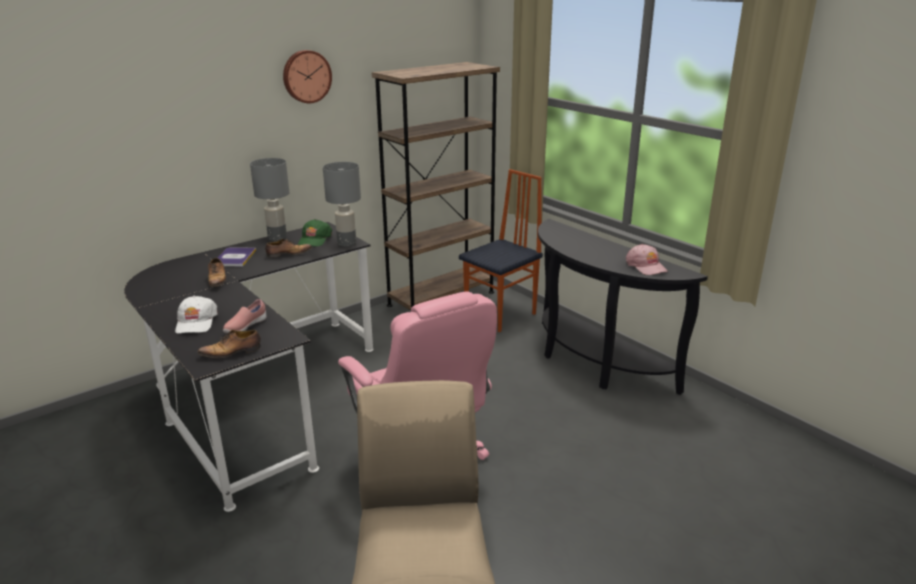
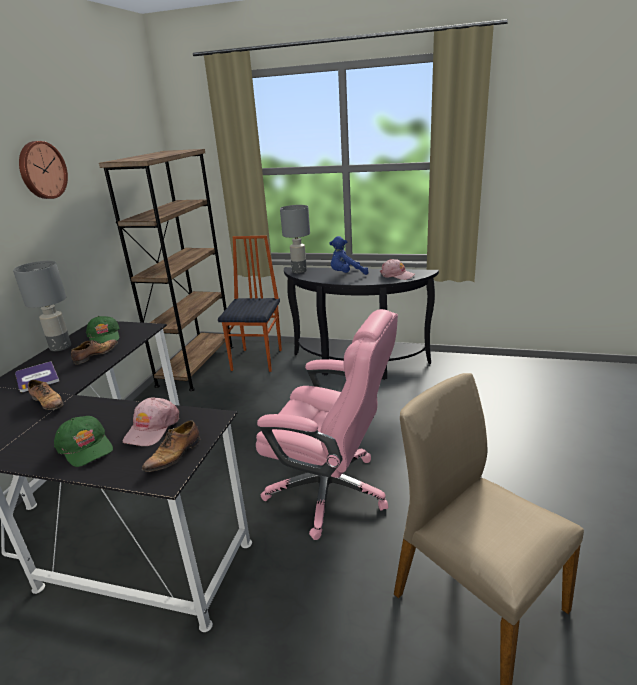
camera: 35 degrees left, 0 degrees up
(196, 322) = (85, 447): white cap -> green cap
(245, 327) = (152, 428): pink shoe -> pink cap
(346, 243) = (142, 329): grey table lamp -> grey table lamp (299, 271)
(593, 248) = (346, 275): none -> blue plush toy

